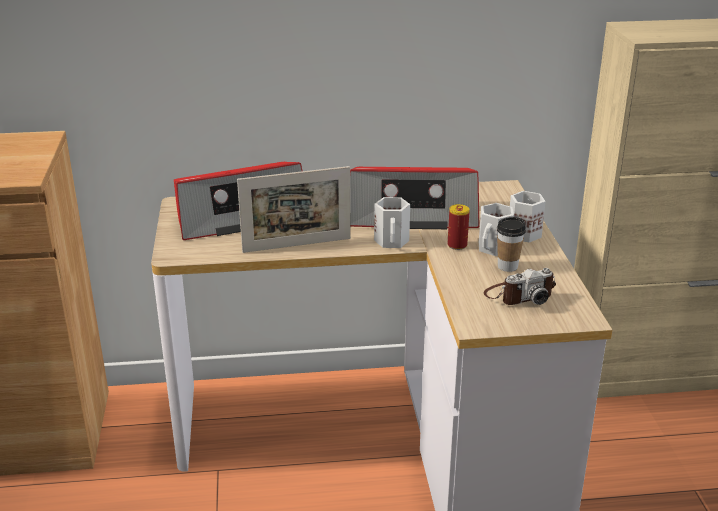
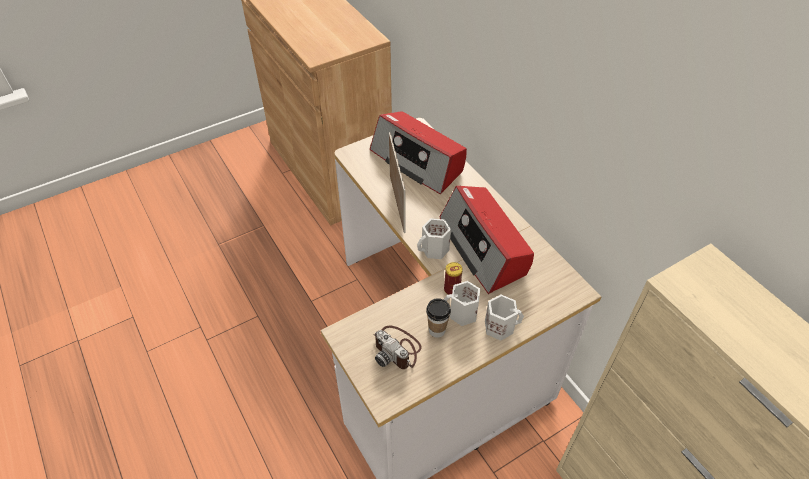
camera: 65 degrees right, 20 degrees up
(297, 245) = (397, 203): picture frame -> picture frame turned 150 degrees counterclockwise

